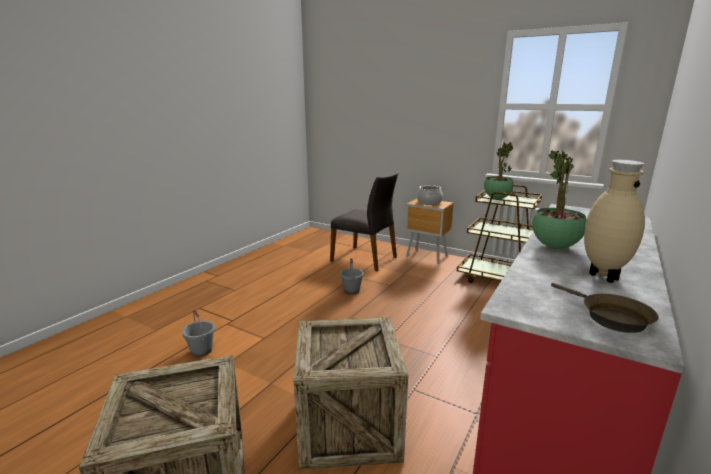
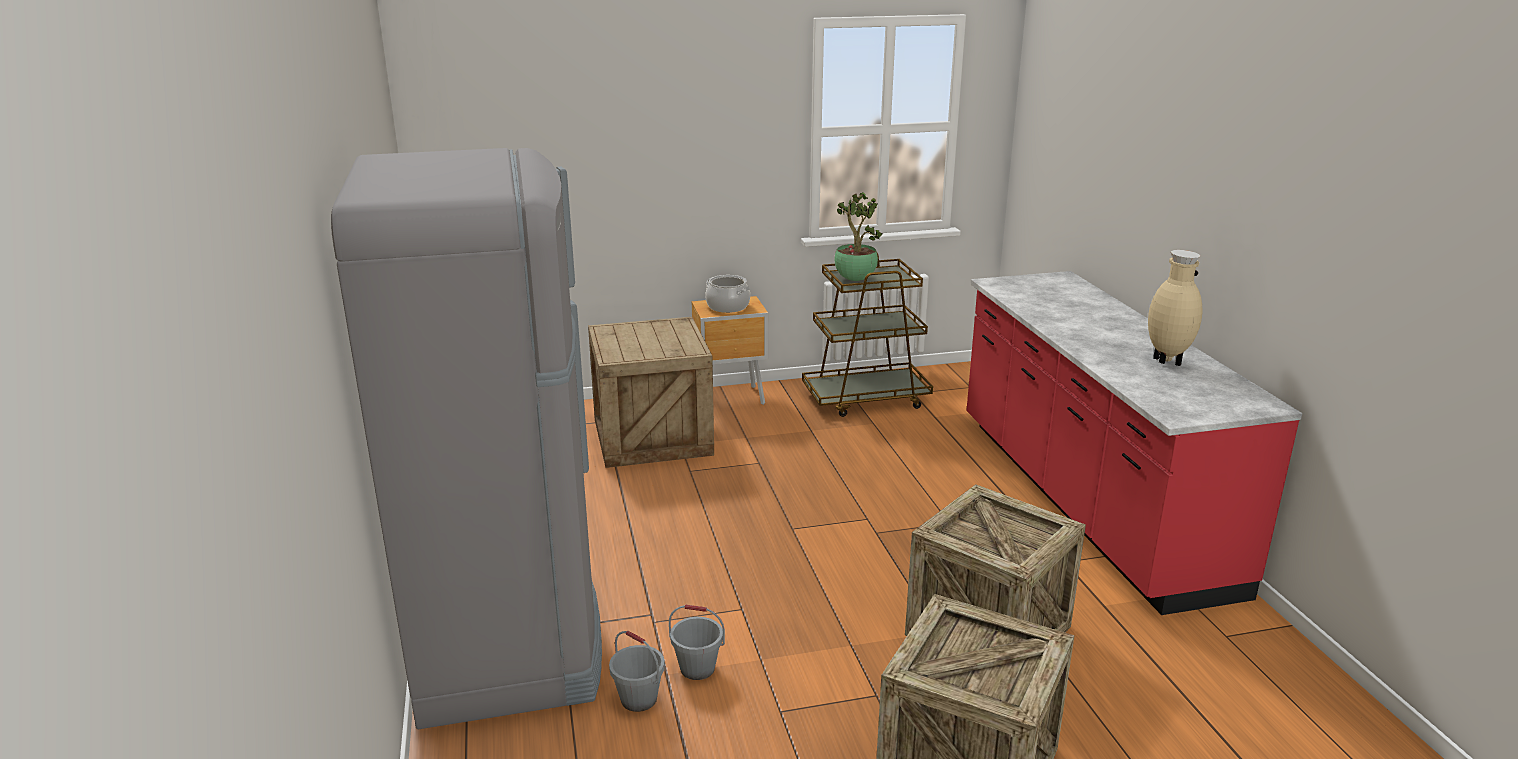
camera: 45 degrees left, 5 degrees up
(177, 304) = (509, 643): none -> grey fridge
(351, 290) = (726, 493): grey bucket -> grey bucket (638, 699)
(365, 259) = (652, 437): grey chair -> crate
(554, 247) = (1087, 342): potted plant -> none
(610, 317) = (1228, 396): brown frying pan -> none

